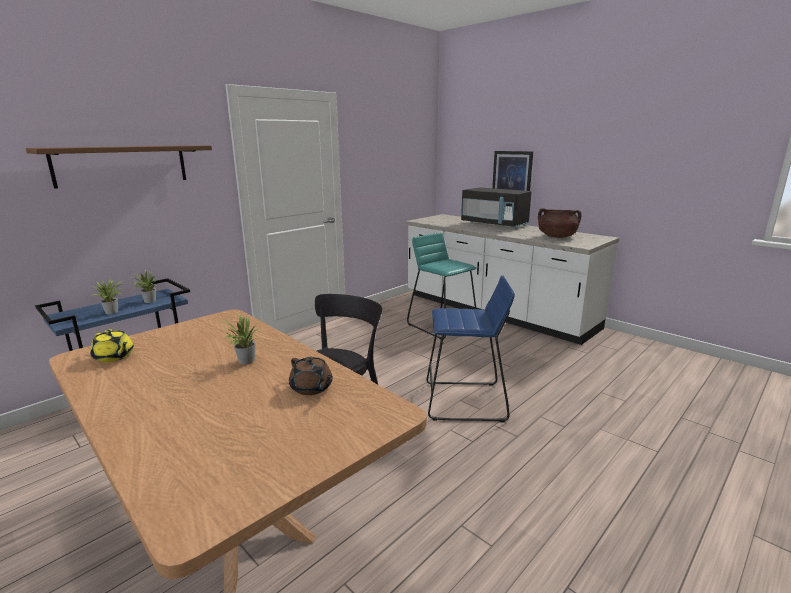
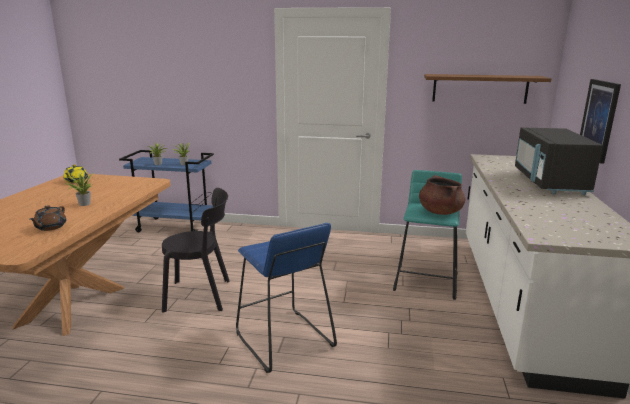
camera: 55 degrees right, 0 degrees up
(122, 165) = (194, 69): brown shelf -> brown shelf (480, 88)
(557, 237) = (561, 218): brown cooking pot -> brown cooking pot (440, 212)

